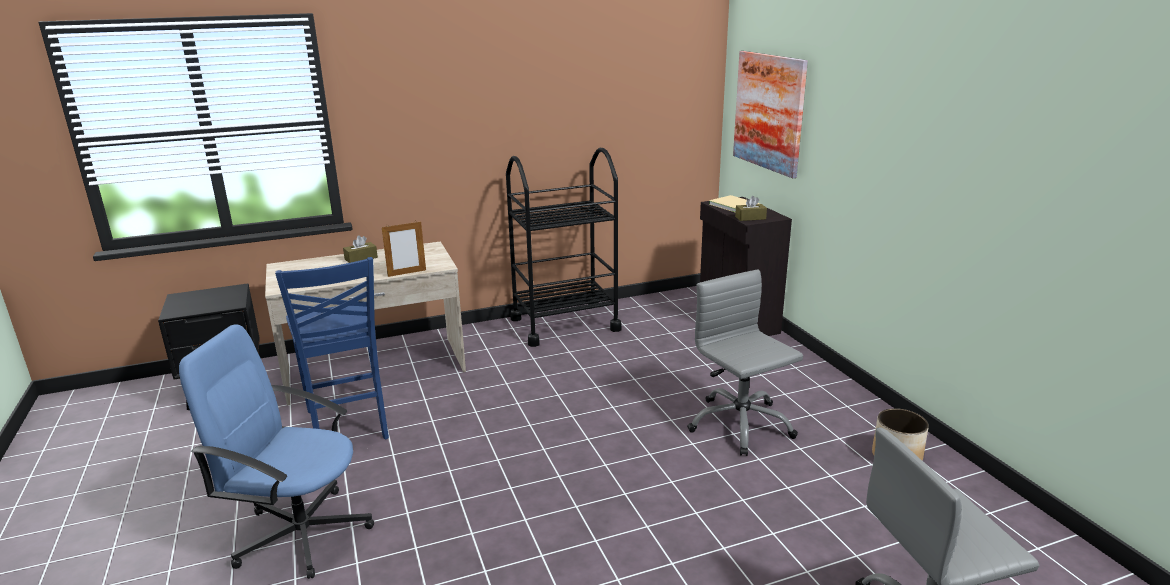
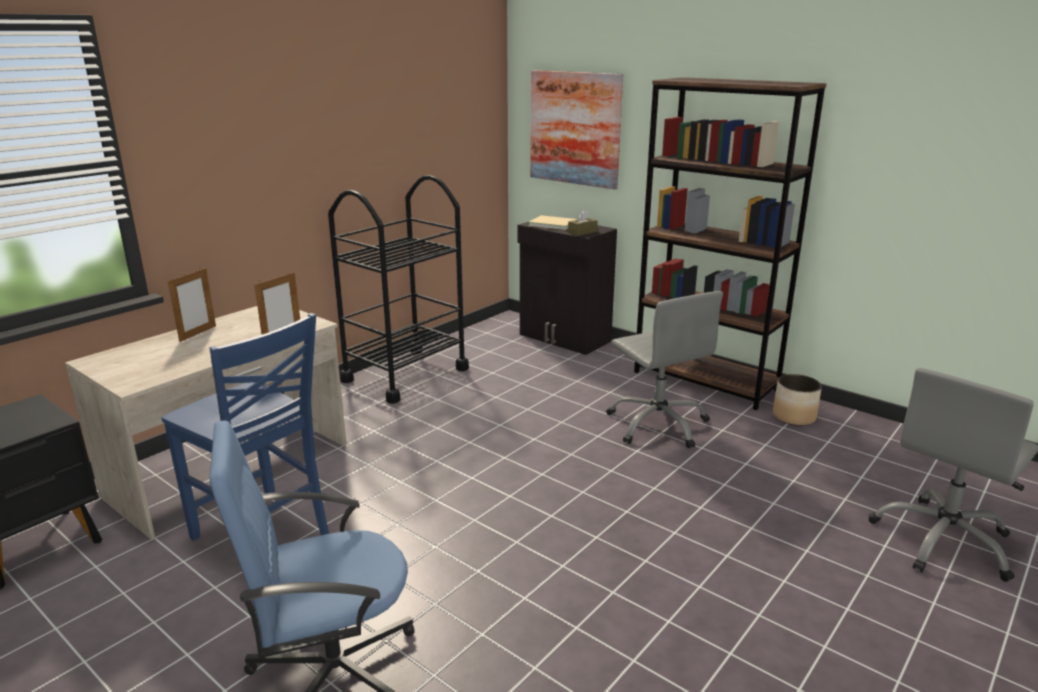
camera: 30 degrees left, 0 degrees up
(361, 258) = (198, 333): brown tissue box -> picture frame
(740, 425) = (658, 424): grey office chair -> grey office chair turned 150 degrees counterclockwise
(837, 395) = (705, 381): none -> brown bookcase

